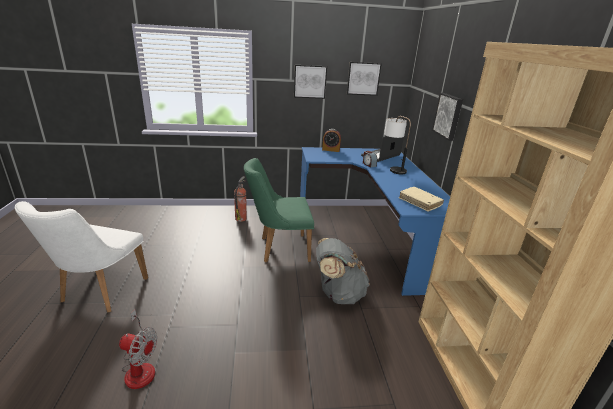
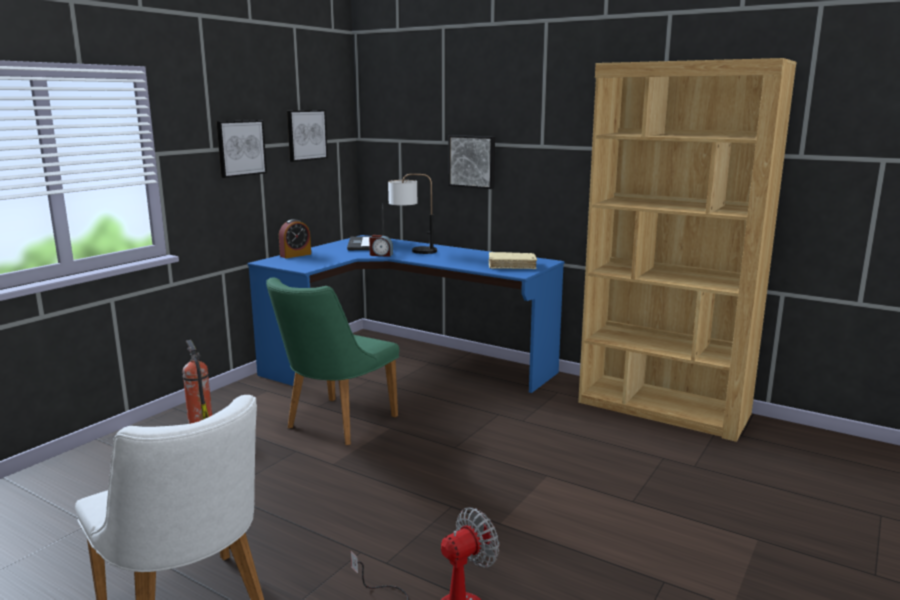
camera: 50 degrees left, 10 degrees down
(338, 293) = (482, 423): grey backpack -> none

